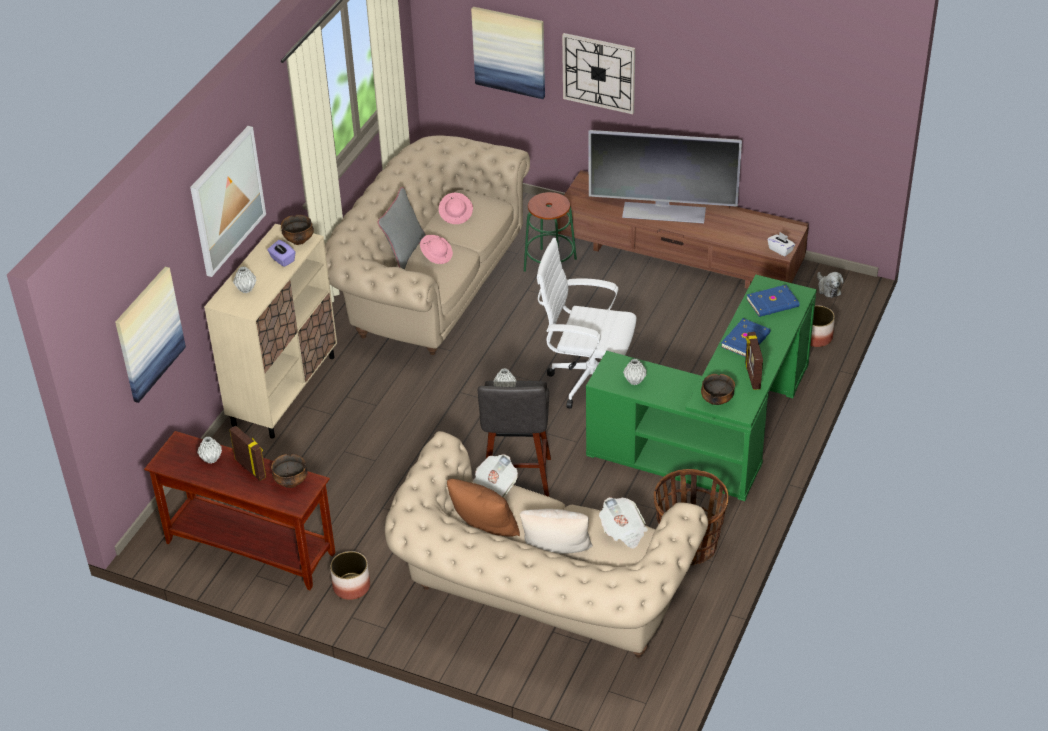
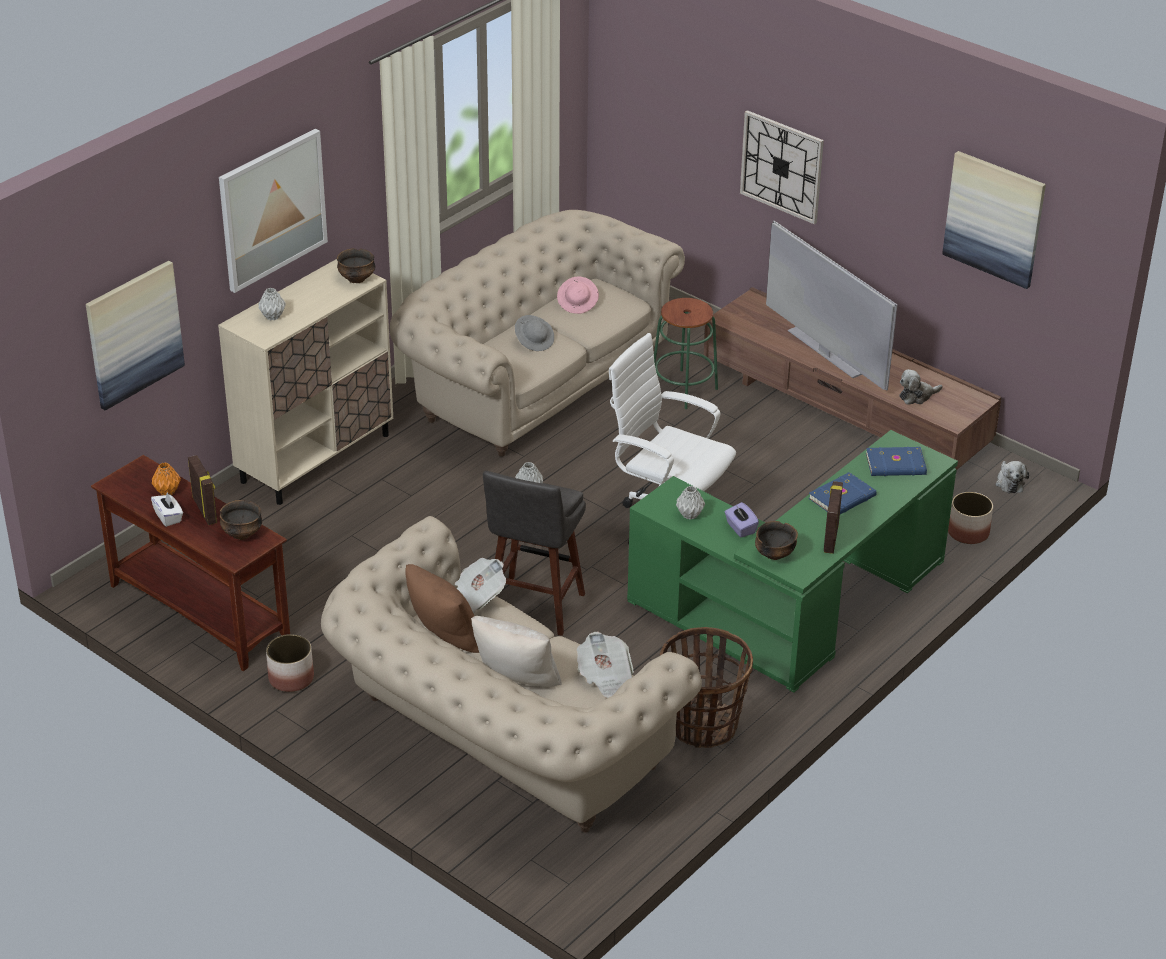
camera: 15 degrees right, 5 degrees down
(211, 459) = (167, 491): grey vase -> orange vase
(282, 260) = (328, 295): purple tissue box -> purple tissue box (740, 528)
(404, 252) = (499, 331): grey pillow -> none
(437, 255) = (534, 341): pink hat -> grey hat
(509, 51) = (687, 126): picture -> picture (994, 218)
(664, 212) = (830, 350): television -> television turned 150 degrees counterclockwise
(746, 236) = (917, 396): none -> plush toy
(780, 250) = (952, 419): white tissue box -> white tissue box (168, 517)

